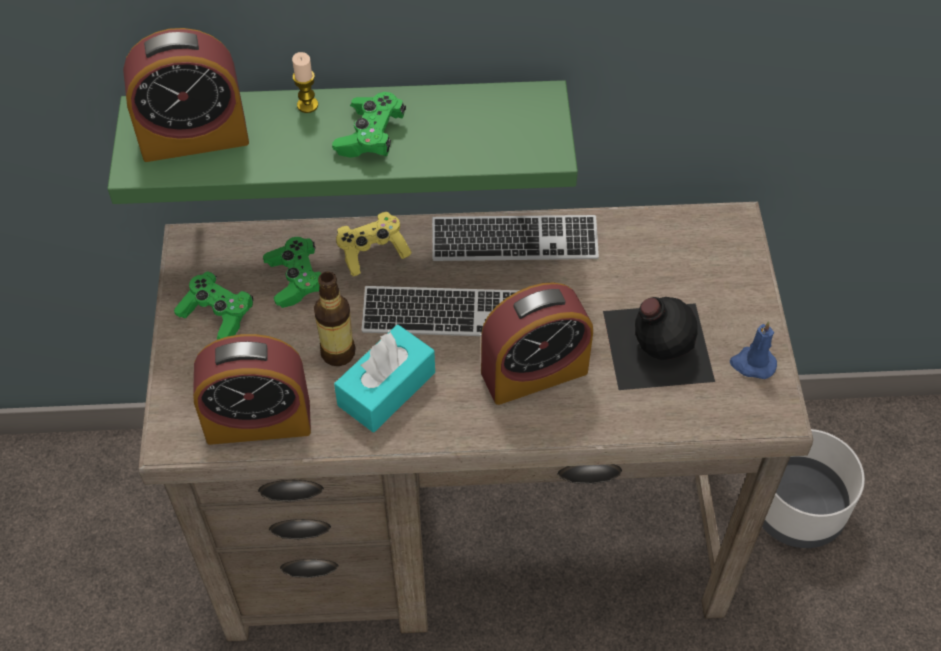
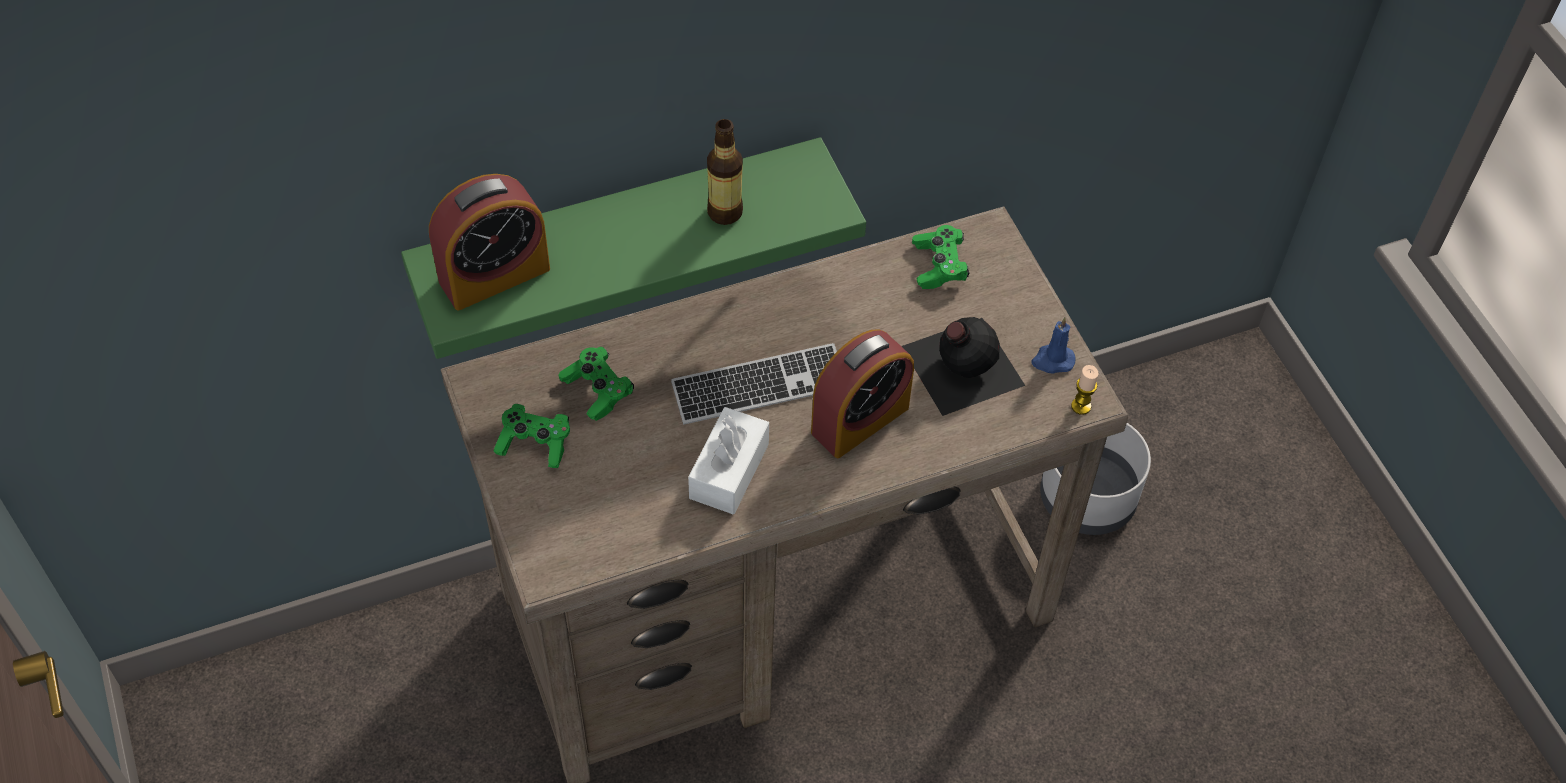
camera: 20 degrees left, 0 degrees up
(258, 421) = (620, 533): alarm clock -> none
(307, 105) = (589, 218): candle -> candle (1081, 406)
(338, 352) = (669, 449): bottle -> bottle (725, 212)
(370, 136) = (663, 234): green game controller -> green game controller (939, 266)
(372, 252) = (661, 344): yellow game controller -> none
(386, 389) = (729, 471): turquoise tissue box -> white tissue box
(514, 241) = (793, 300): keyboard -> none

